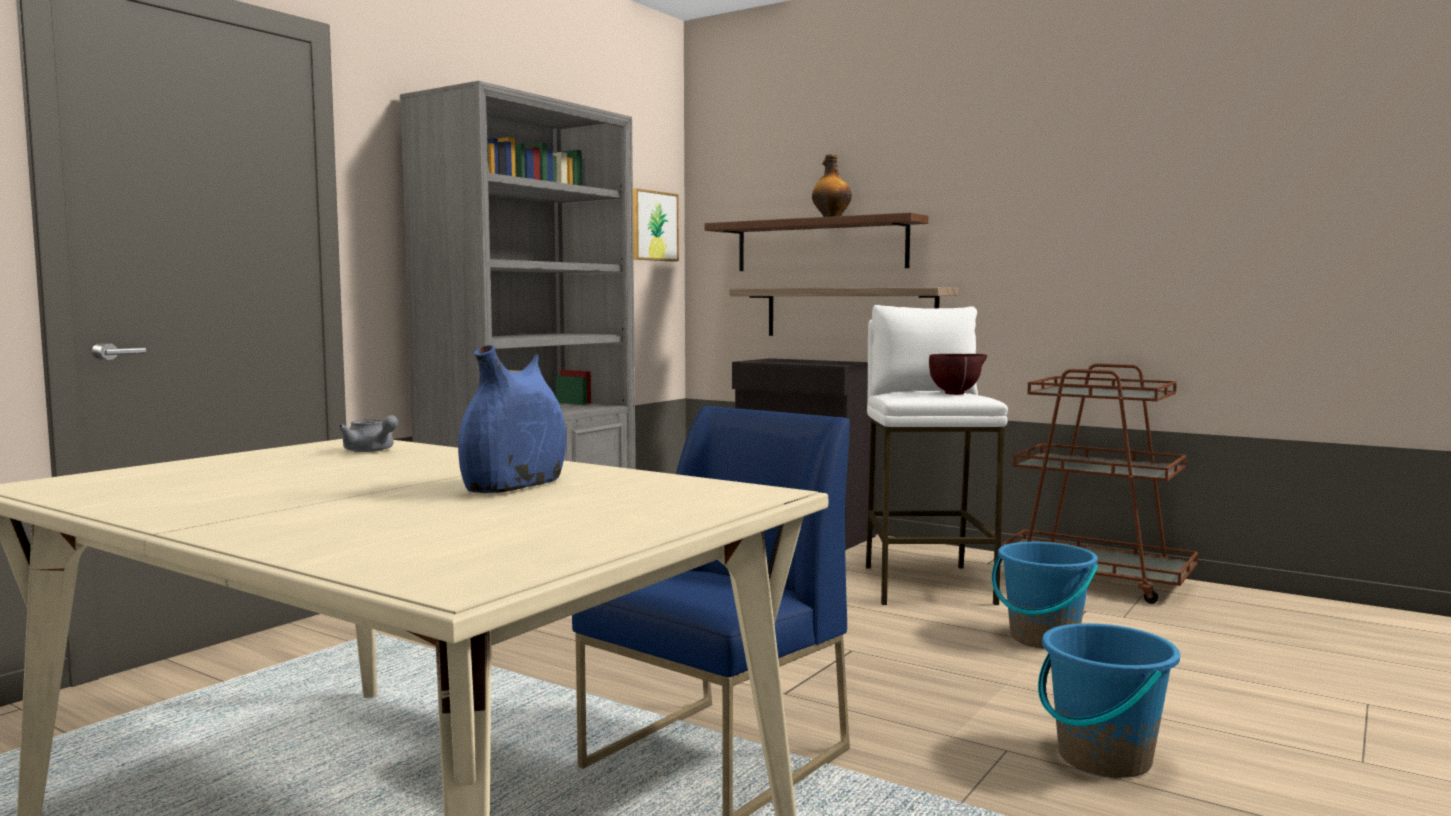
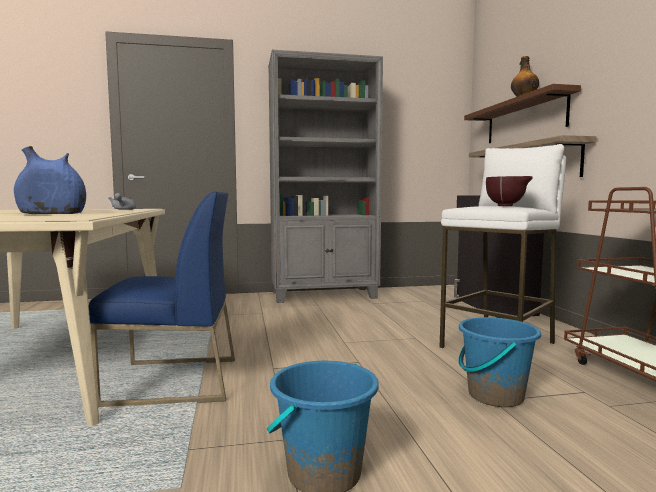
camera: 45 degrees right, 0 degrees up
(651, 226) = (440, 121): picture -> none

